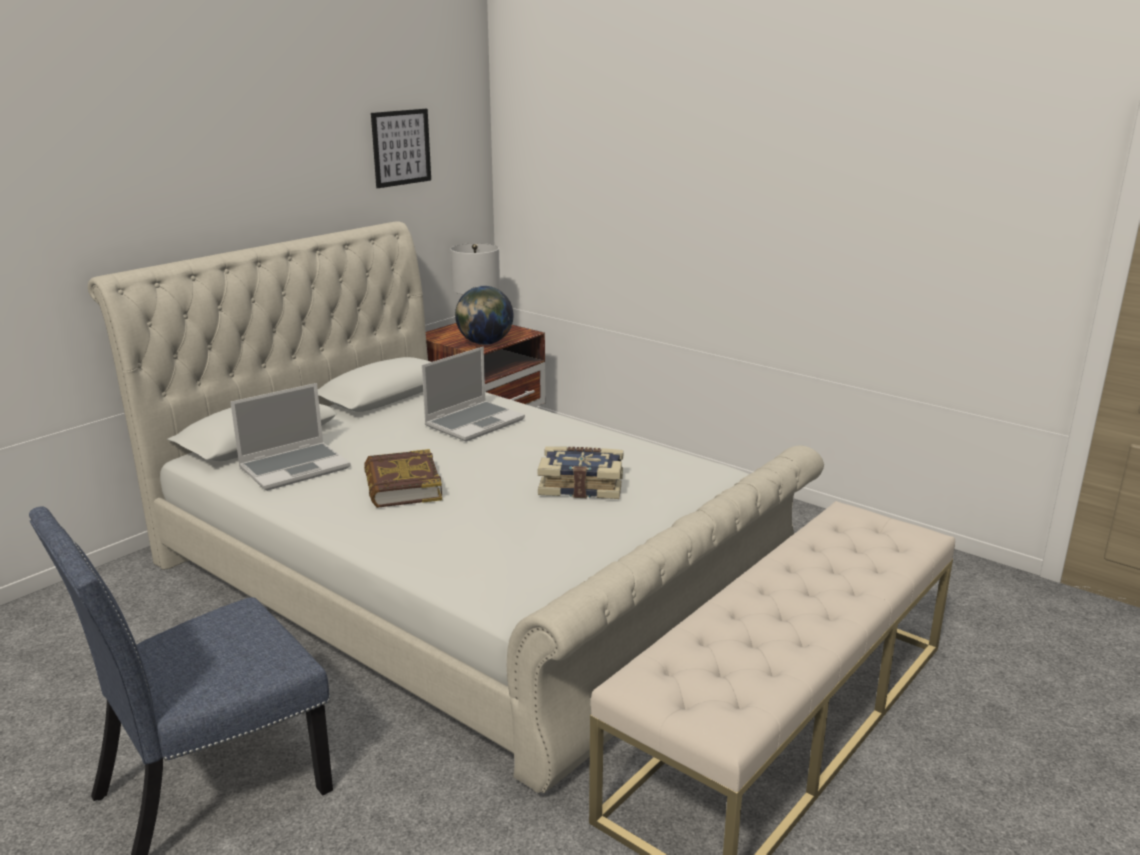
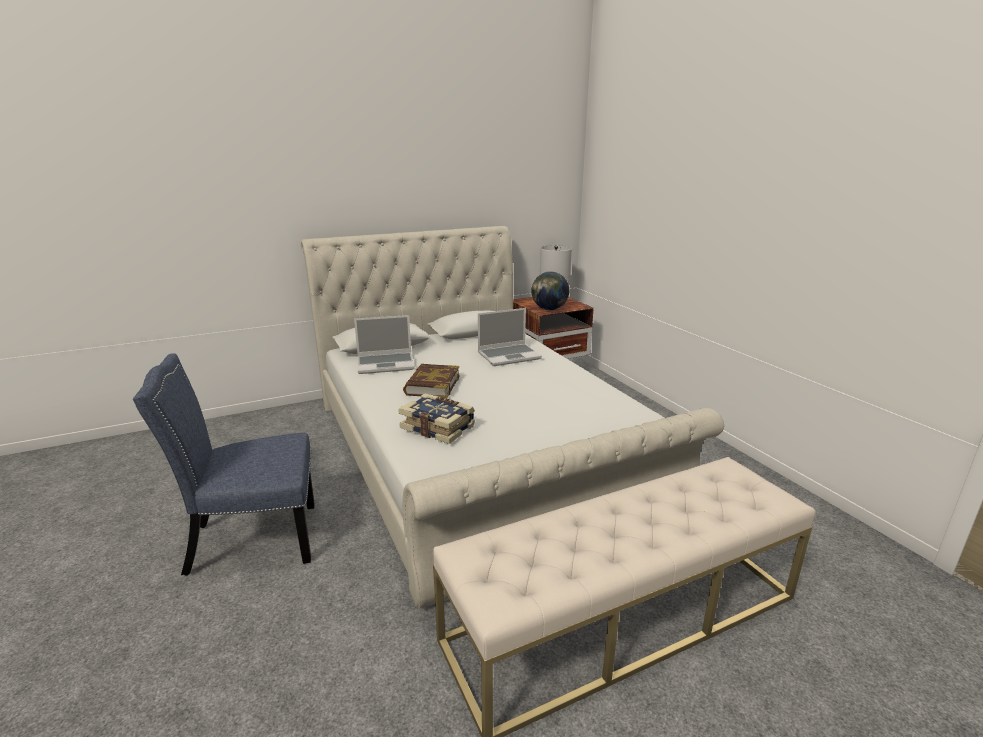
camera: 25 degrees right, 0 degrees up
(401, 147) = (513, 179): picture -> none
(581, 485) = (541, 406): book -> book (438, 427)

